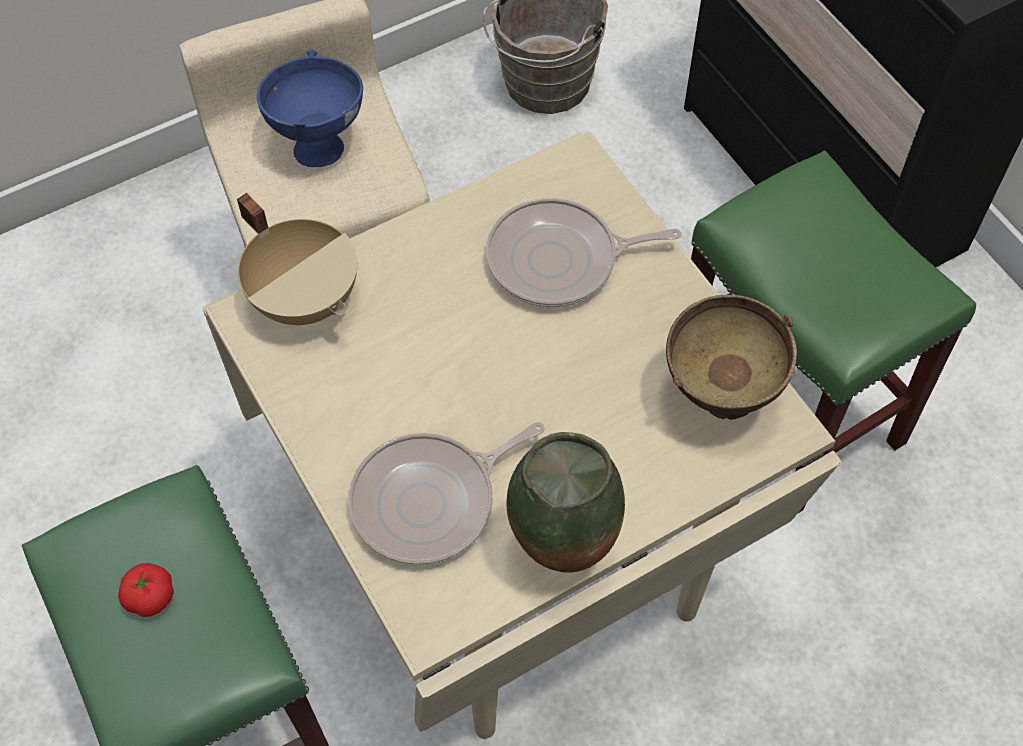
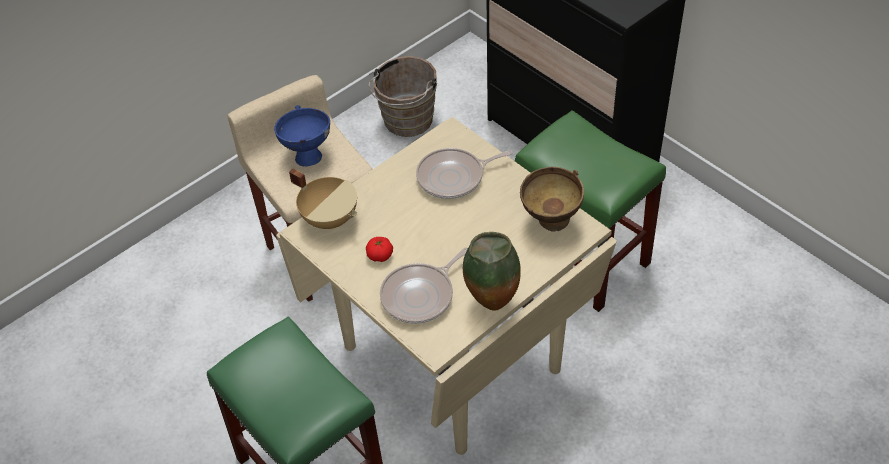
camera: 10 degrees left, 10 degrees down
(150, 597) = (283, 379): tomato -> tomato (380, 255)

